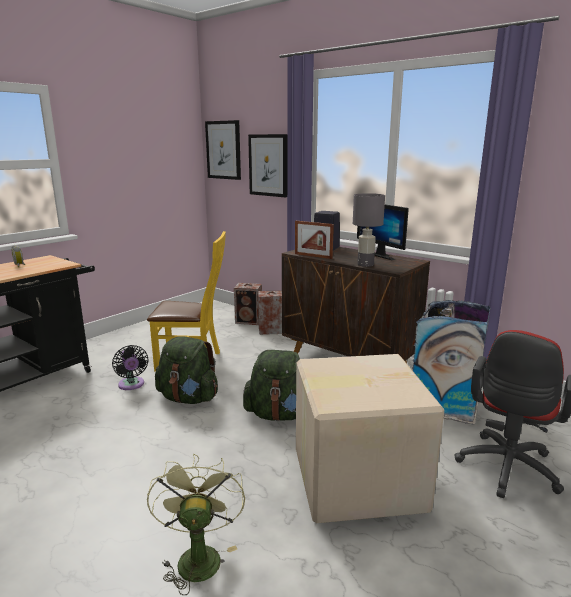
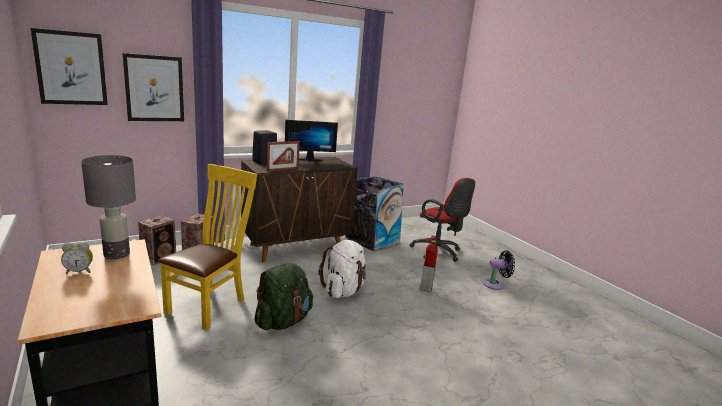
camera: 70 degrees left, 0 degrees up
(131, 385) = (223, 348): black fan -> black fan (495, 285)
(198, 555) = (469, 353): green fan -> none
(279, 414) = (343, 291): green backpack -> white backpack
(355, 478) = (425, 288): cardboard box -> fire extinguisher
(366, 265) = (326, 167): grey table lamp -> grey table lamp (117, 254)

